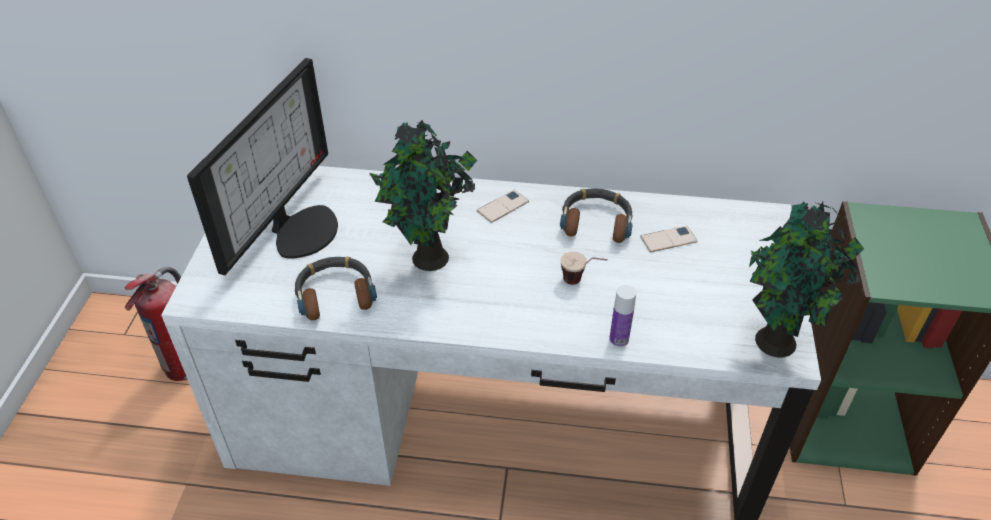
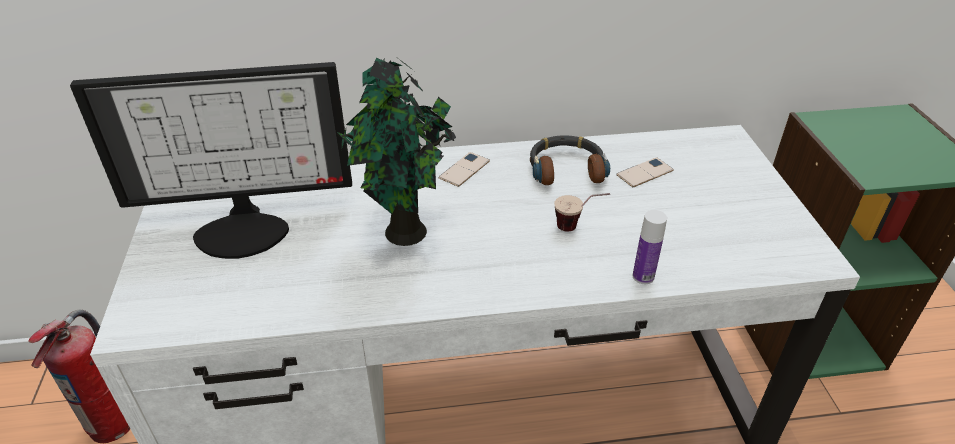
camera: 15 degrees left, 5 degrees down
(299, 229) = (244, 228): monitor -> monitor turned 75 degrees clockwise
(335, 294) = (308, 289): headphones -> none
(775, 344) = (799, 251): potted plant -> none

